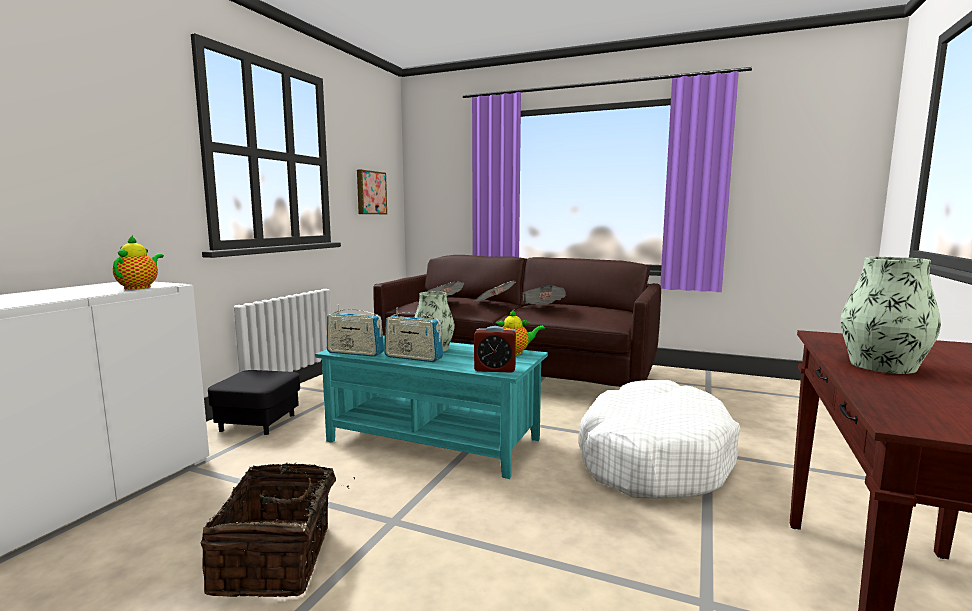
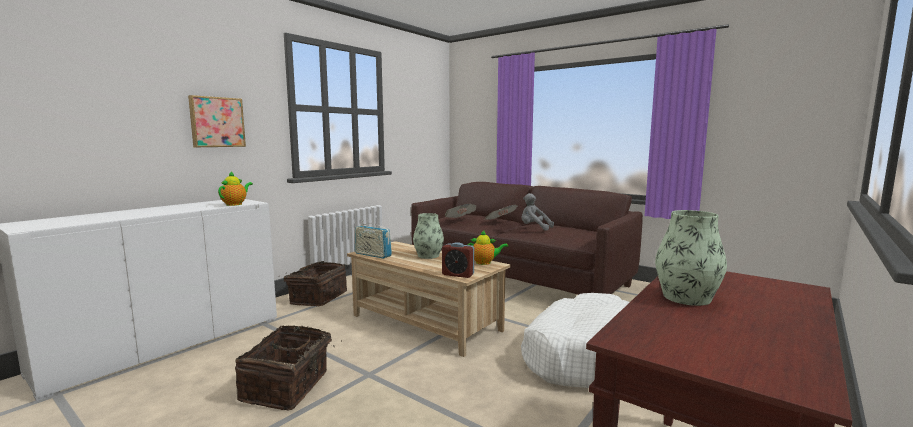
camera: 15 degrees right, 0 degrees up
(258, 422) = (317, 298): black ottoman -> basket
(370, 192) = (419, 133): picture -> picture (217, 122)
(413, 358) = (408, 261): radio -> none
(434, 440) = (426, 323): turquoise coffee table -> beige coffee table
(543, 308) = (534, 228): newspaper -> grey plush toy

